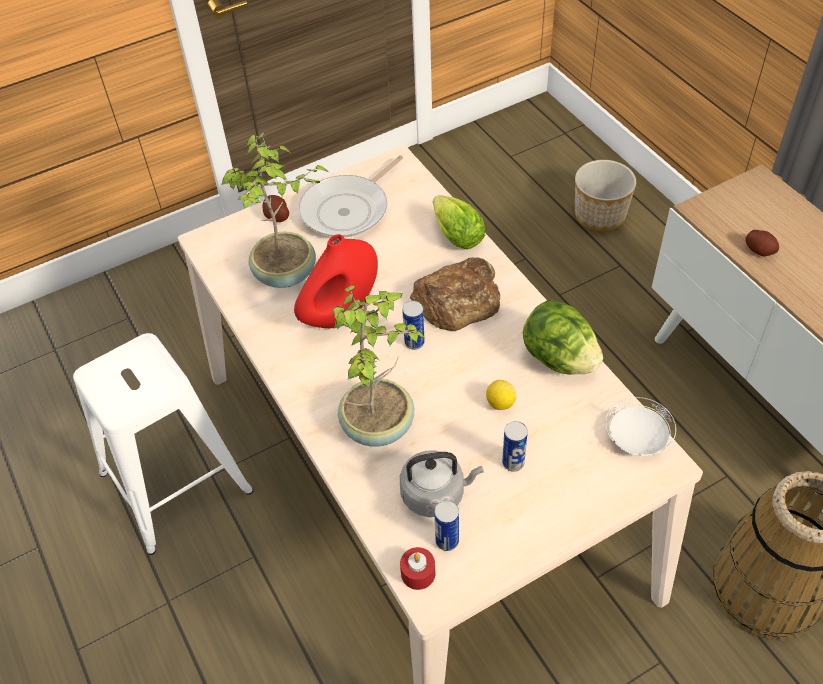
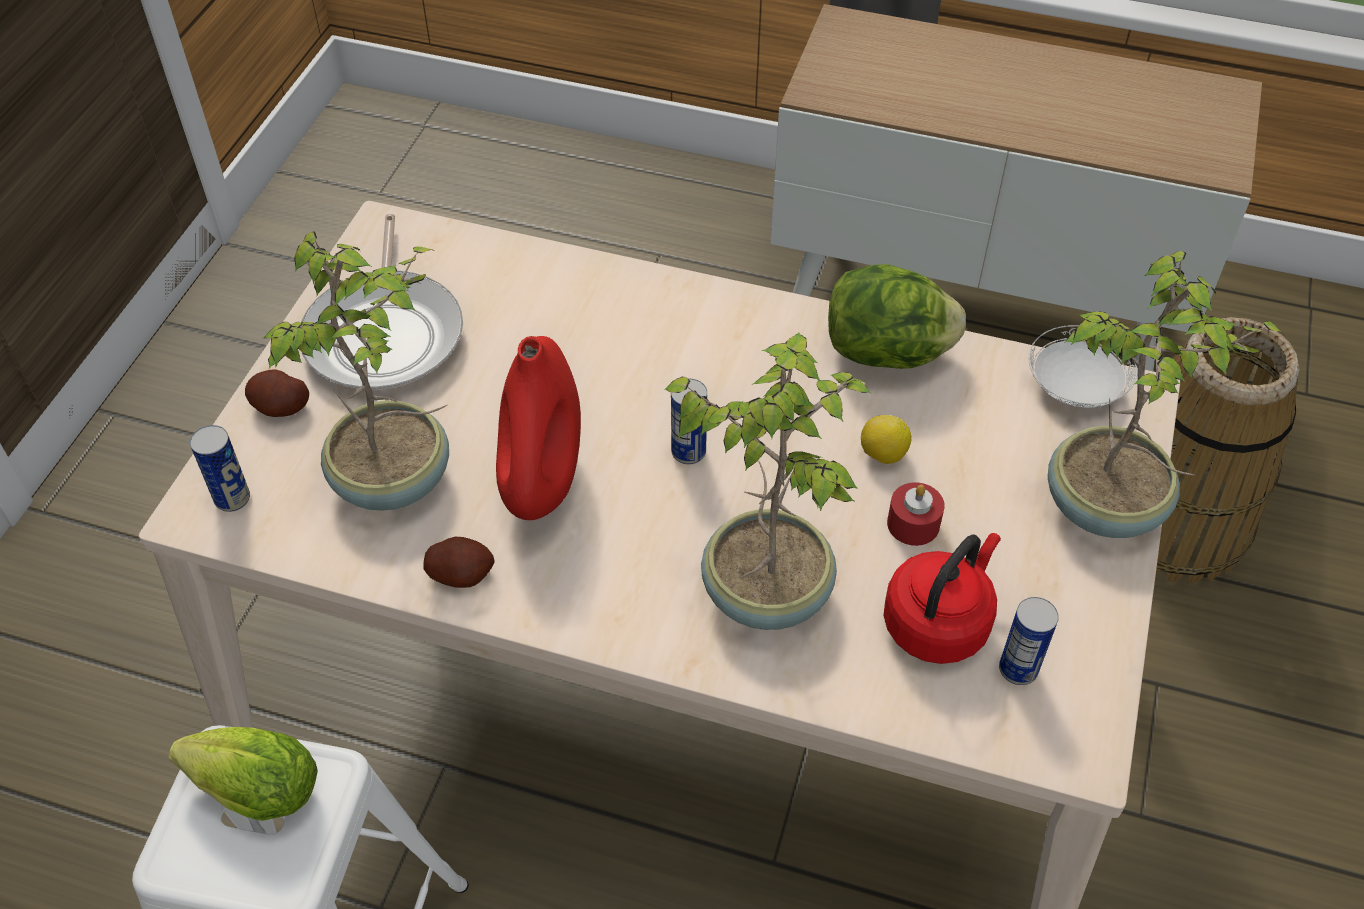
camera: 45 degrees left, 0 degrees up
(418, 573) = (1032, 737): red candle -> red candle (913, 524)
(436, 494) = (938, 622): grey kettle -> red kettle
(455, 234) = (579, 279): lettuce -> lettuce (250, 788)
(457, 300) = (682, 361): bread -> none
(513, 462) = (980, 515): can -> can (232, 498)
(579, 504) = (1105, 509): none -> potted plant
(599, 216) = (574, 207): planter -> none
(759, 250) = (929, 103): potato -> potato (461, 574)

